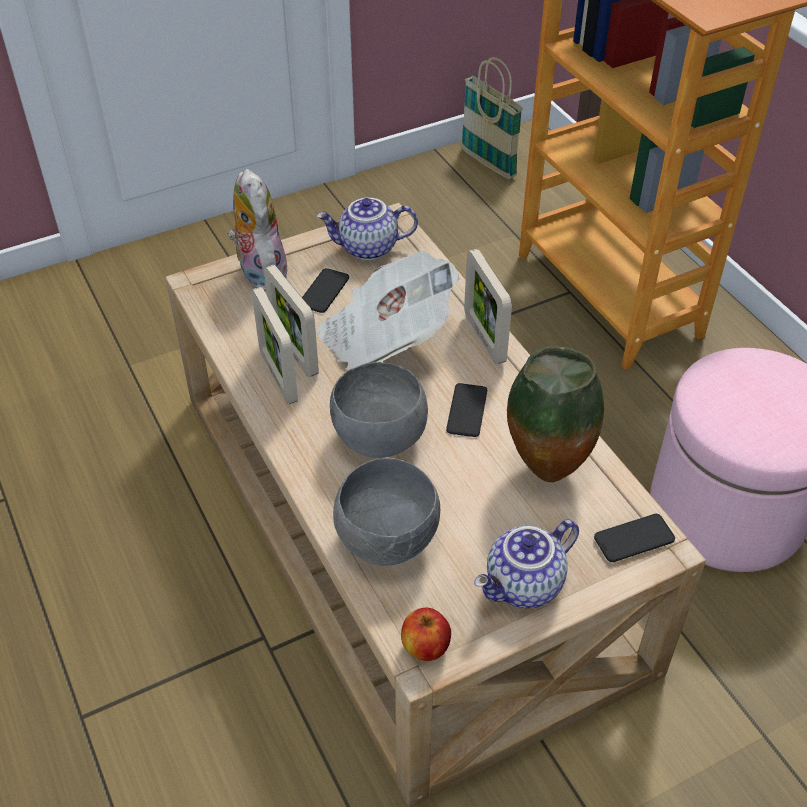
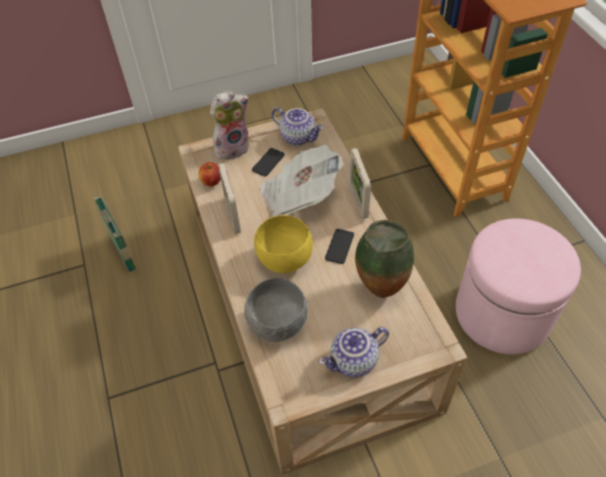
camera: 10 degrees right, 5 degrees up
(259, 272) = (232, 147): plush toy -> plush toy turned 75 degrees clockwise
(294, 352) = (244, 200): picture frame -> none
(368, 248) = (298, 137): teapot -> teapot turned 150 degrees counterclockwise
(377, 439) = (283, 259): grey bowl -> yellow bowl
(425, 647) = (288, 394): apple -> apple (211, 182)
(488, 164) = (393, 77): basket -> basket (123, 254)
(634, 538) = (425, 339): phone -> none

